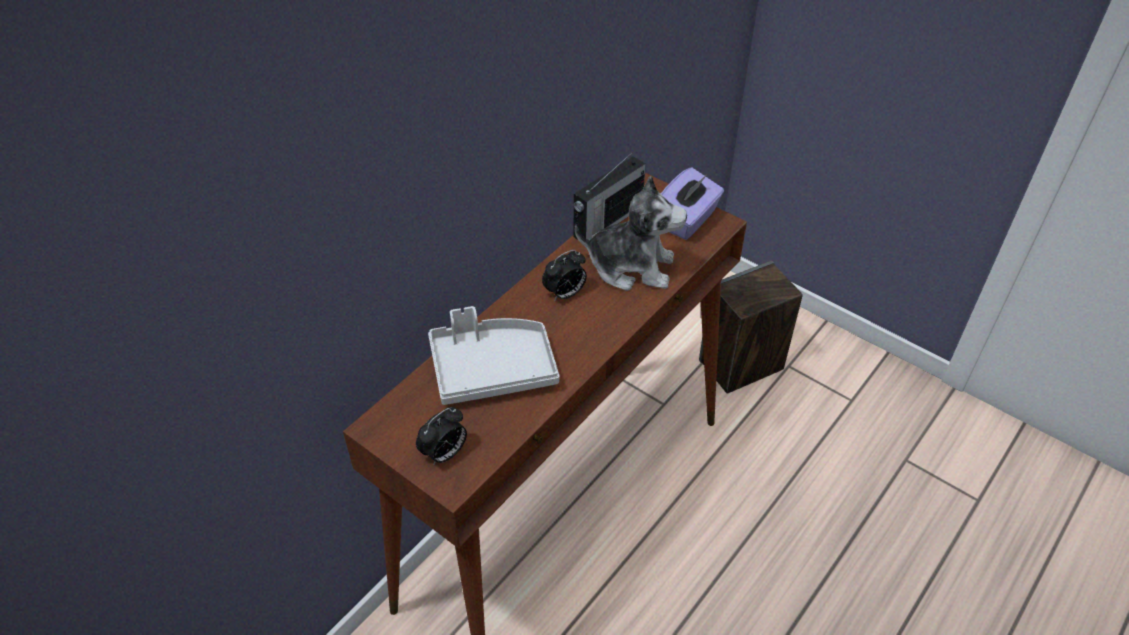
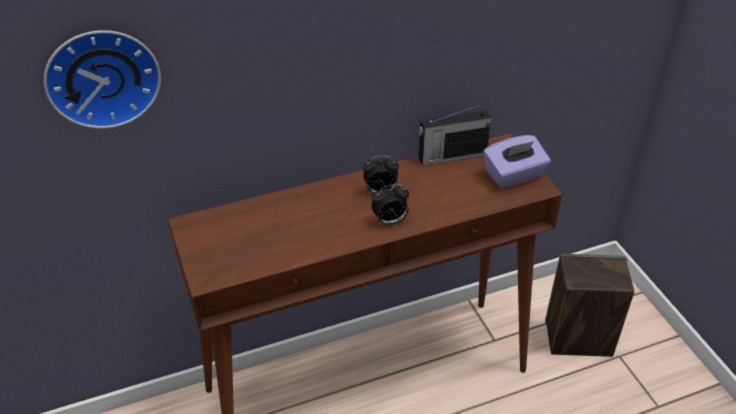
camera: 30 degrees right, 5 degrees down
(247, 285) = (102, 76): none -> wall clock
(444, 454) = (216, 258): alarm clock -> alarm clock (390, 221)
(492, 369) = (291, 219): grey tray -> none
(631, 266) = (444, 192): plush toy -> none

